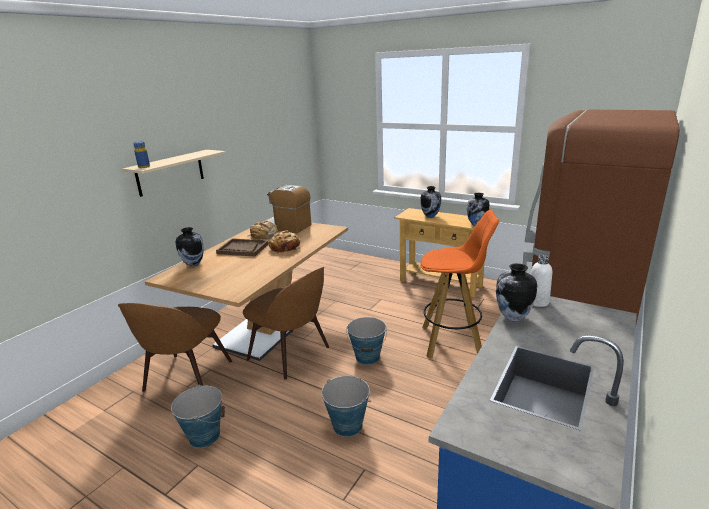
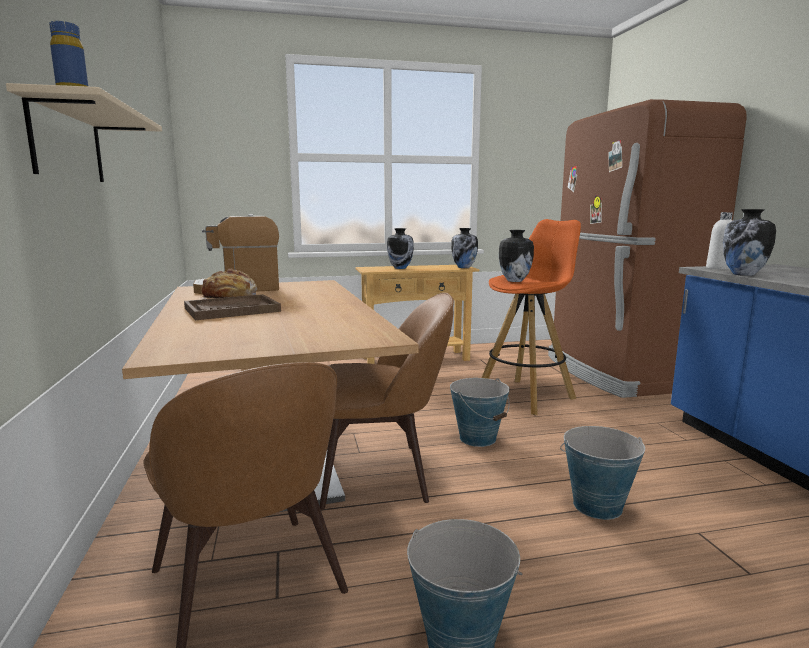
camera: 45 degrees left, 10 degrees down
(193, 264) = (181, 334): vase -> vase (514, 281)
(285, 247) = (304, 300): bread -> none

